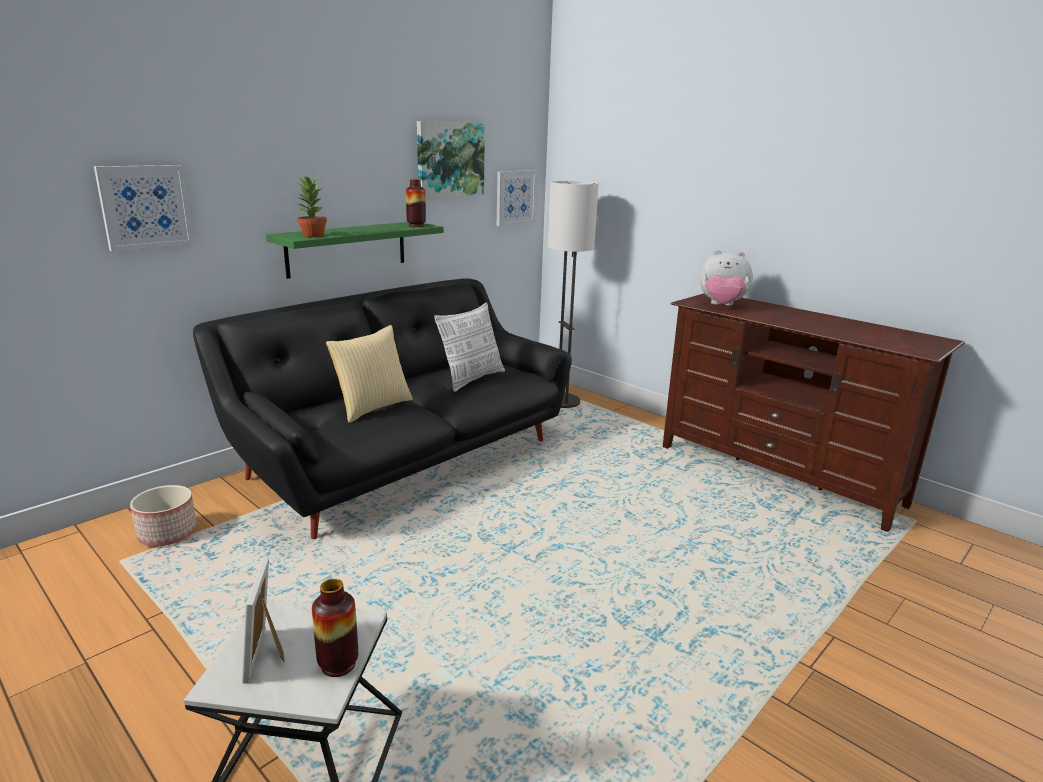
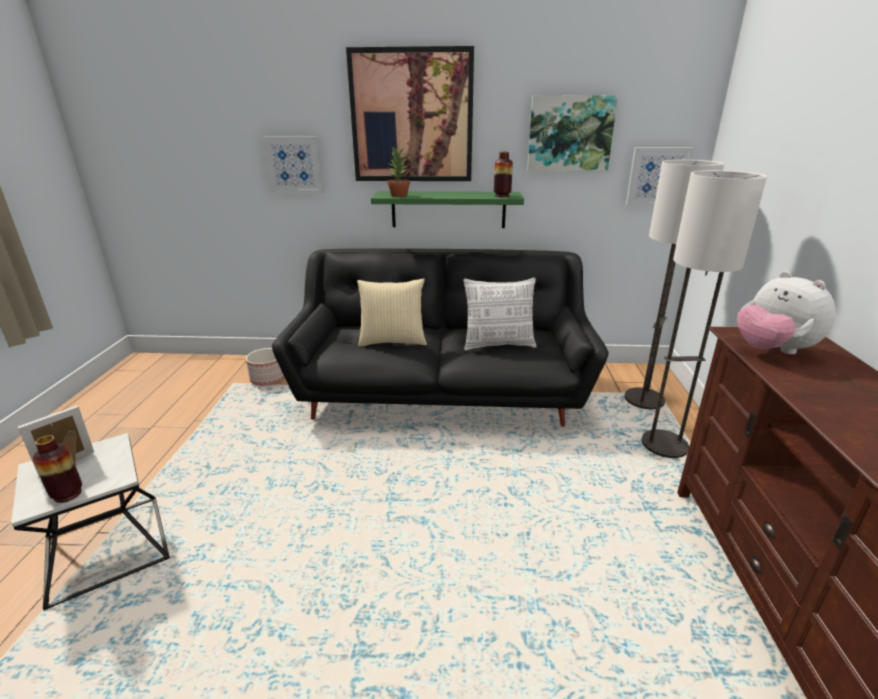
camera: 50 degrees right, 5 degrees up
(301, 141) = (412, 117): none -> picture
(615, 424) = (664, 445): none -> floor lamp

